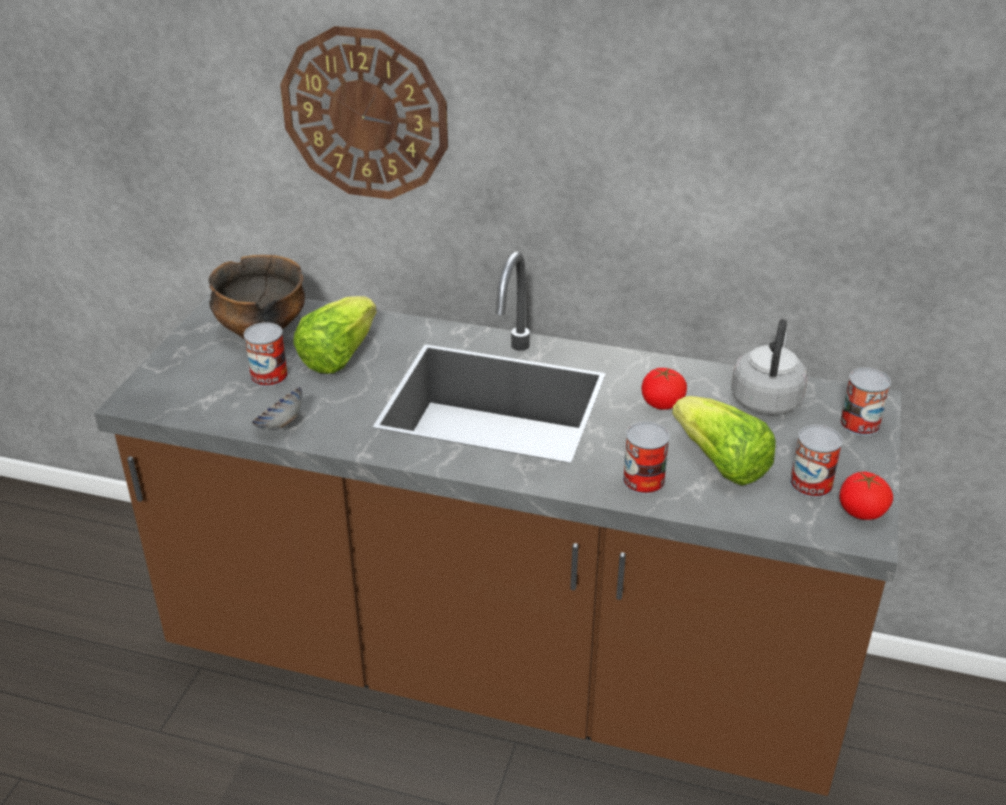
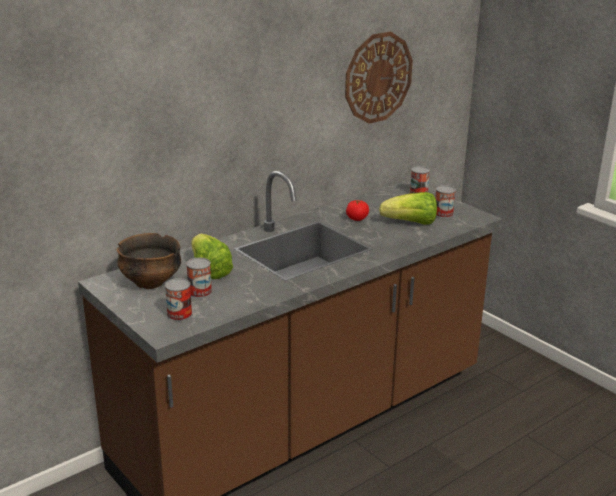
camera: 55 degrees left, 10 degrees down
(280, 425) = (249, 301): bowl -> none
(365, 114) = (168, 127): wall clock -> wall clock (378, 77)
(643, 480) = (403, 240): can -> can (179, 314)
(766, 398) = (381, 201): grey kettle -> none
(862, 512) = (469, 212): tomato -> none

